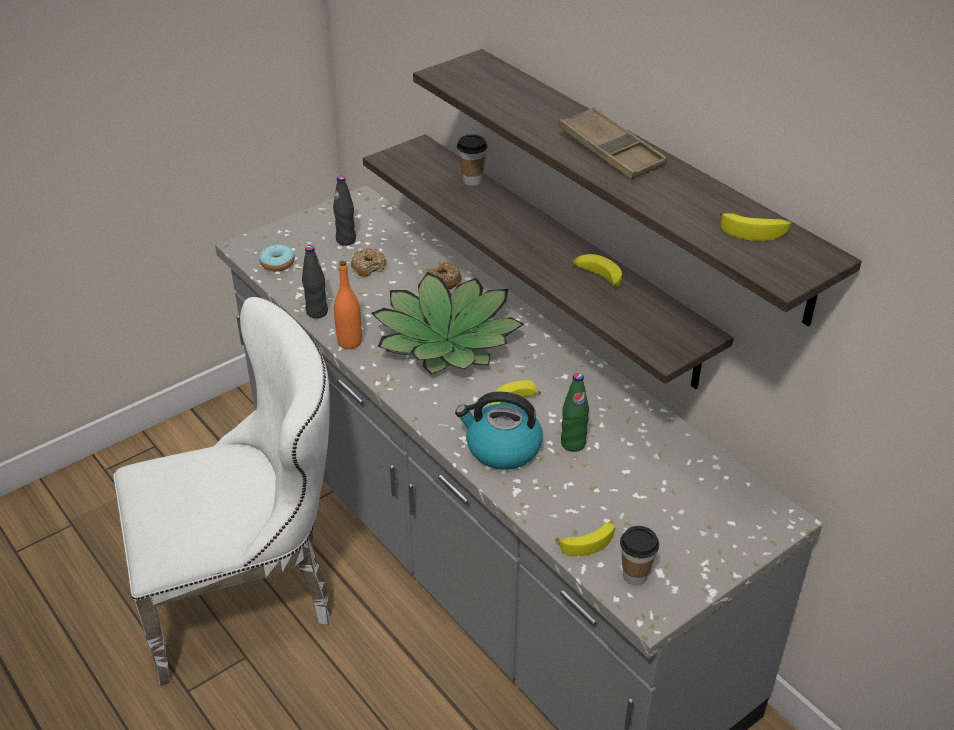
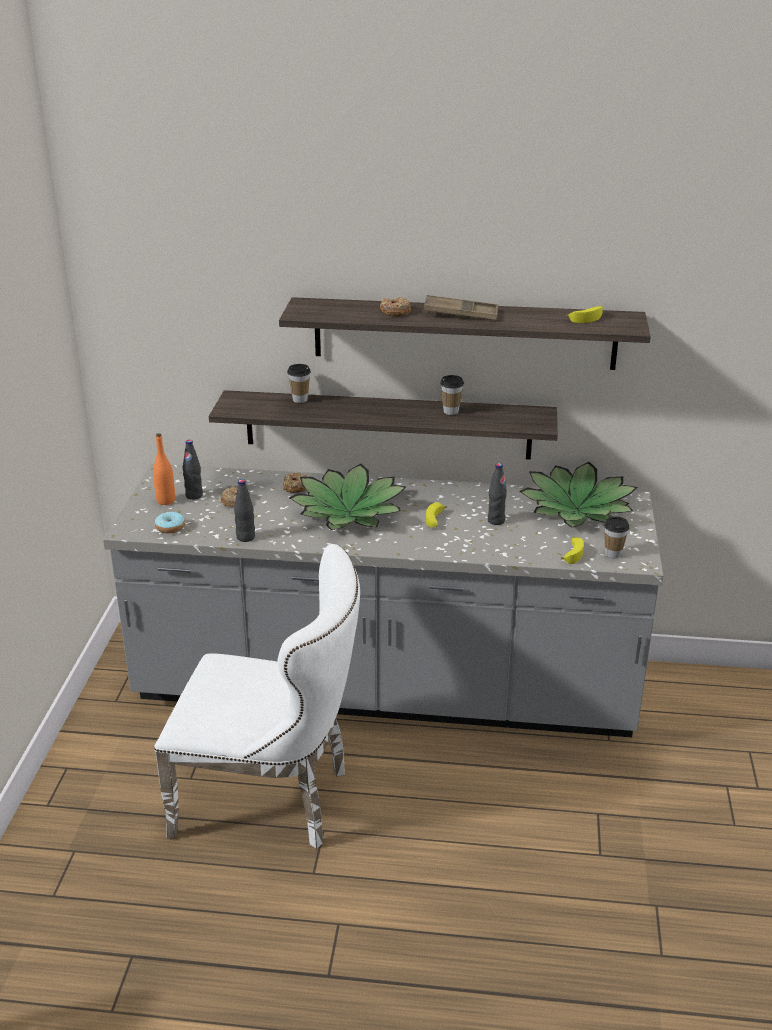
camera: 45 degrees left, 10 degrees down
(249, 593) = (273, 799): white chair -> white chair turned 75 degrees clockwise
(349, 342) = (294, 541): orange bottle -> orange bottle (166, 501)
(502, 448) = (466, 541): kettle -> none
(544, 115) = (395, 312): none -> donut
(573, 443) = (496, 521): green bottle -> black bottle
(596, 276) = (451, 411): banana -> cup
(689, 488) = (577, 509): none -> potted plant

